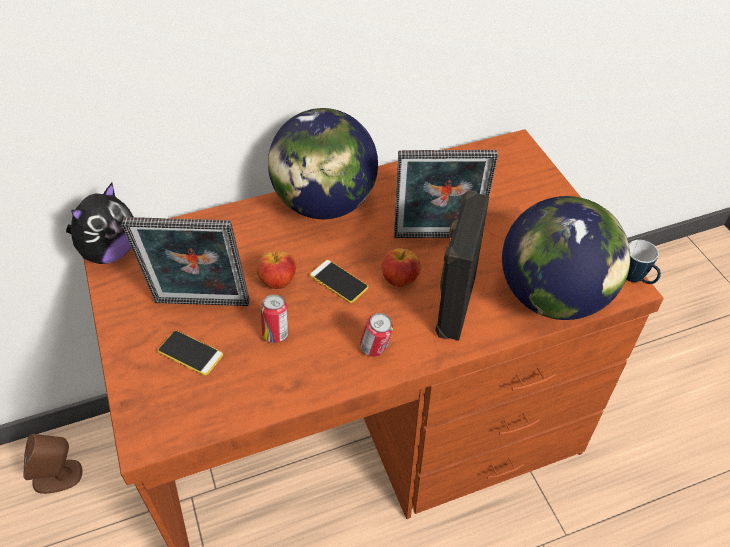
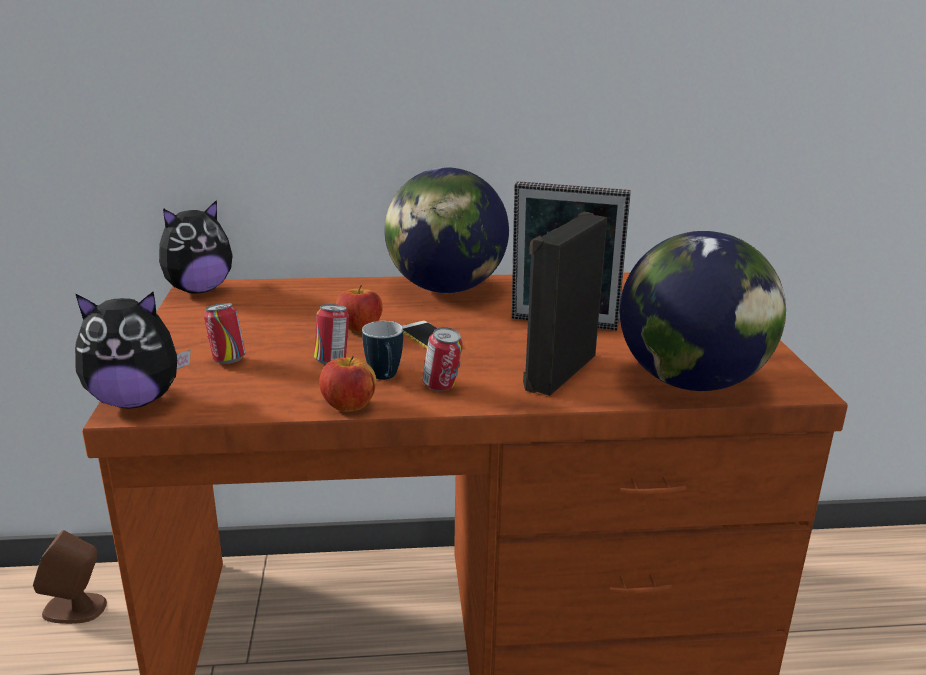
camera: 15 degrees right, 25 degrees down
(144, 427) = (136, 401): none -> plush toy
(190, 353) = (227, 360): phone -> can
(201, 306) = (264, 333): picture frame -> none
(399, 279) = (501, 345): apple -> apple (348, 406)
(636, 280) = (812, 385): mug -> mug (385, 378)

